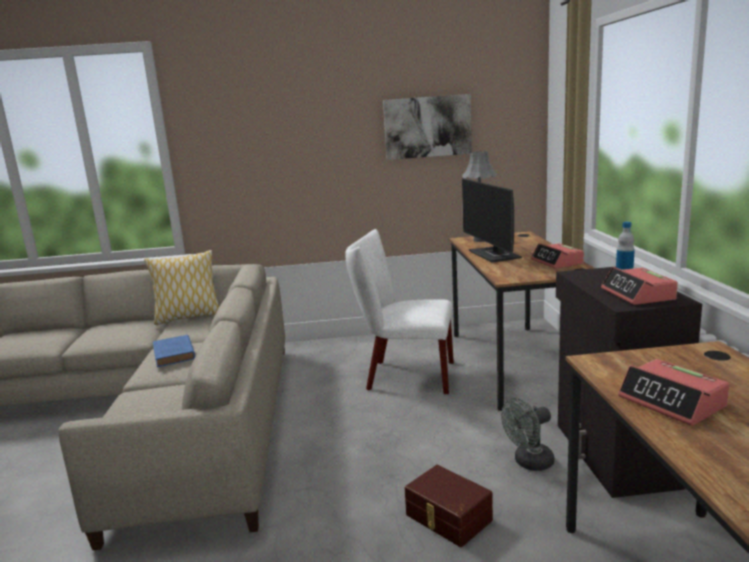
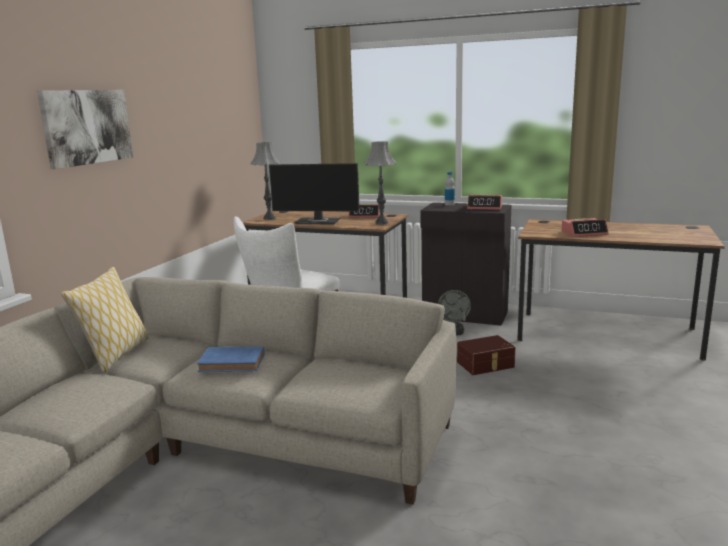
camera: 65 degrees left, 0 degrees up
(427, 127) = (203, 122): picture -> picture (87, 127)
(528, 276) = (381, 223): none -> grey table lamp

